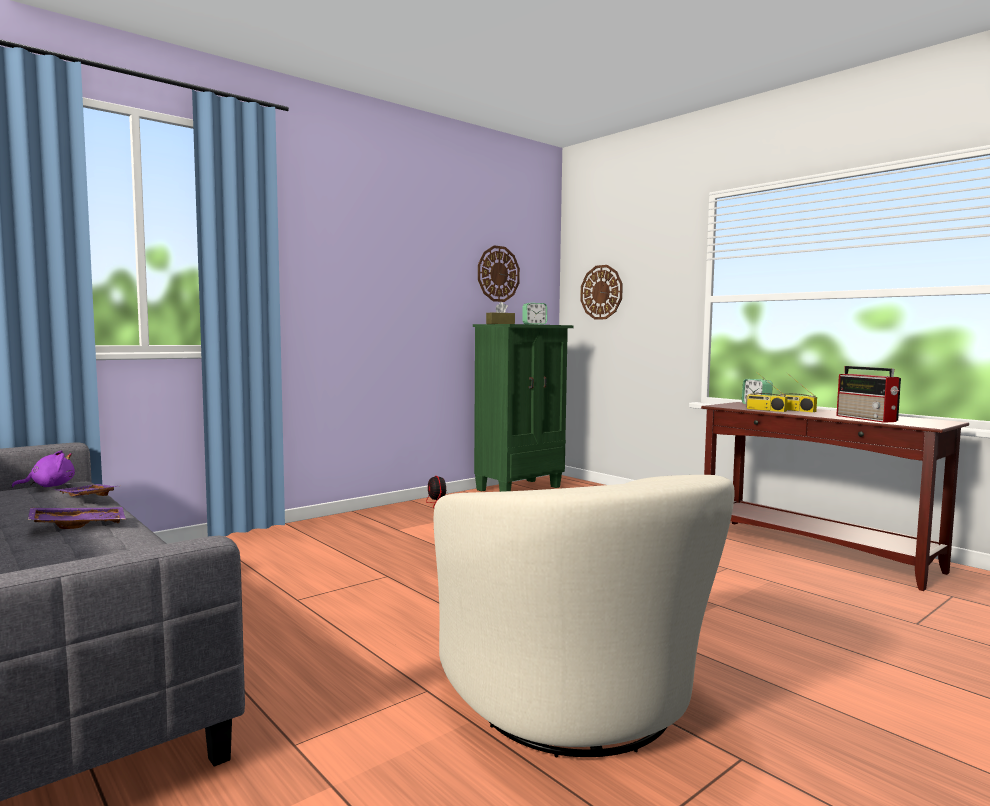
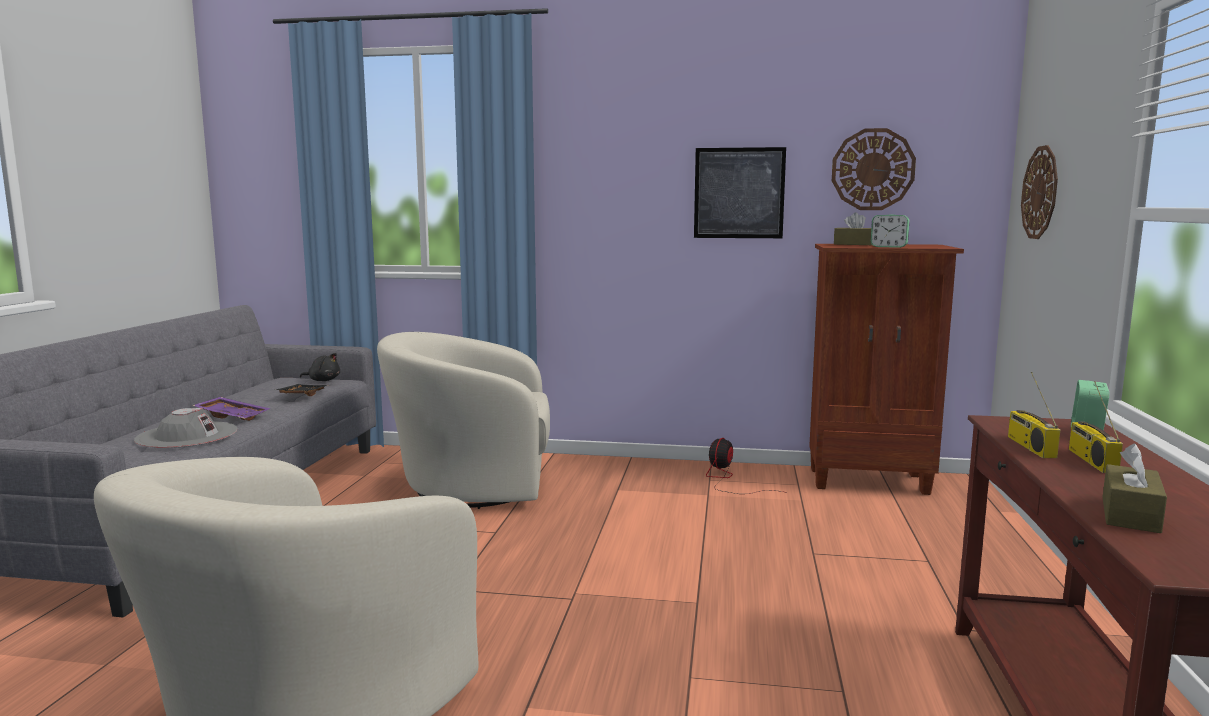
camera: 50 degrees right, 5 degrees up
(49, 486) = (323, 380): purple plush toy -> black plush toy
(85, 498) = (301, 395): purple tray -> black tray
(96, 547) = (187, 435): none -> grey hat
(284, 559) = (472, 487): none -> beige armchair
(423, 285) = (739, 193): none -> picture
(520, 489) = (869, 482): green cabinet -> brown cabinet
(867, 418) = (1130, 514): radio -> brown tissue box

